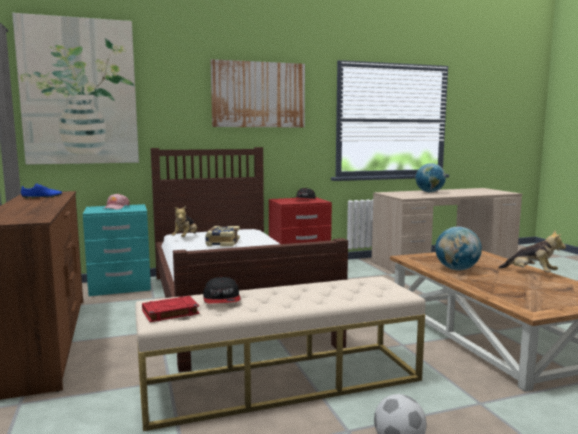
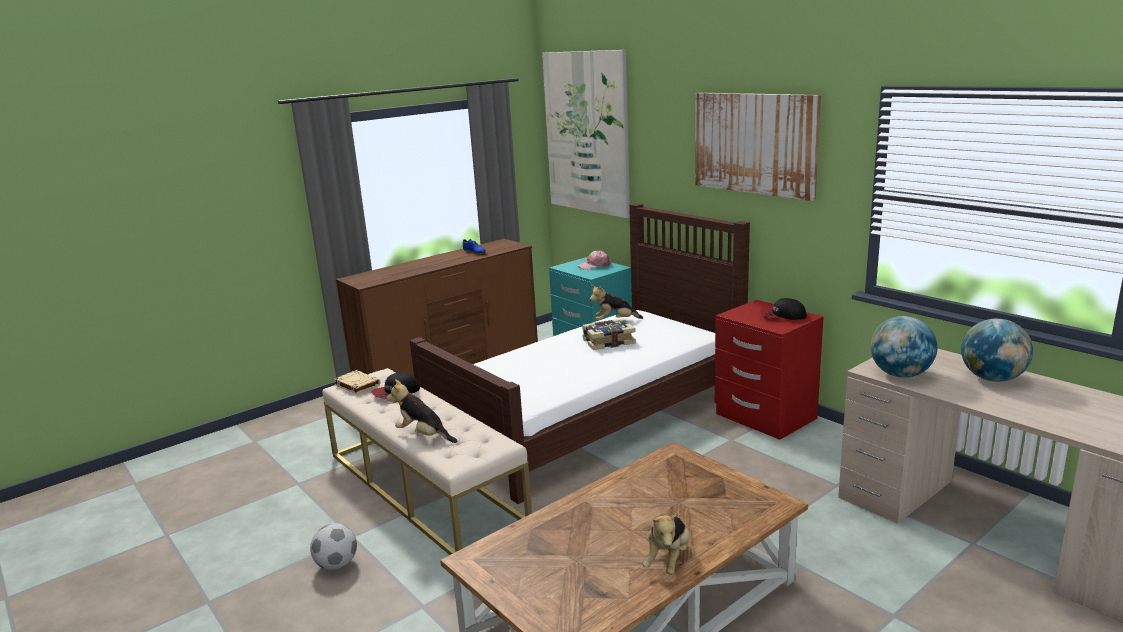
camera: 70 degrees right, 10 degrees up
(170, 313) = (357, 385): red book -> beige book
(335, 298) = (423, 435): none -> plush toy
(456, 269) = (637, 496): globe -> globe (900, 374)

